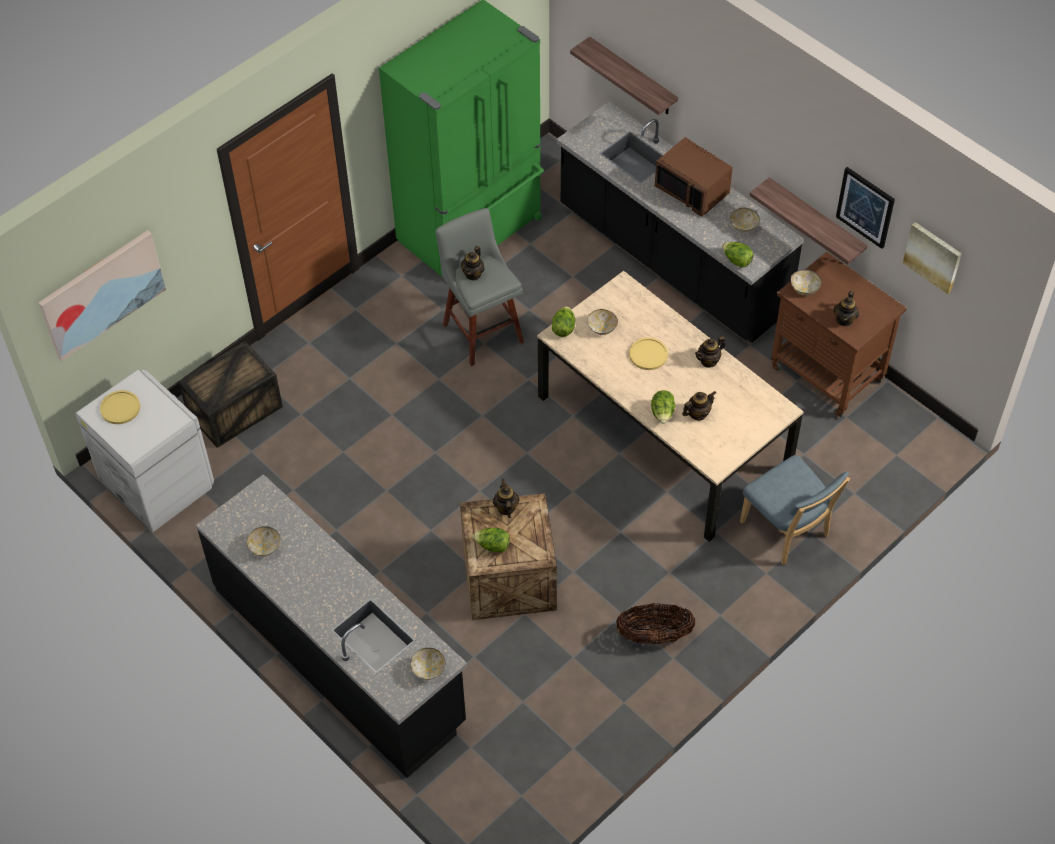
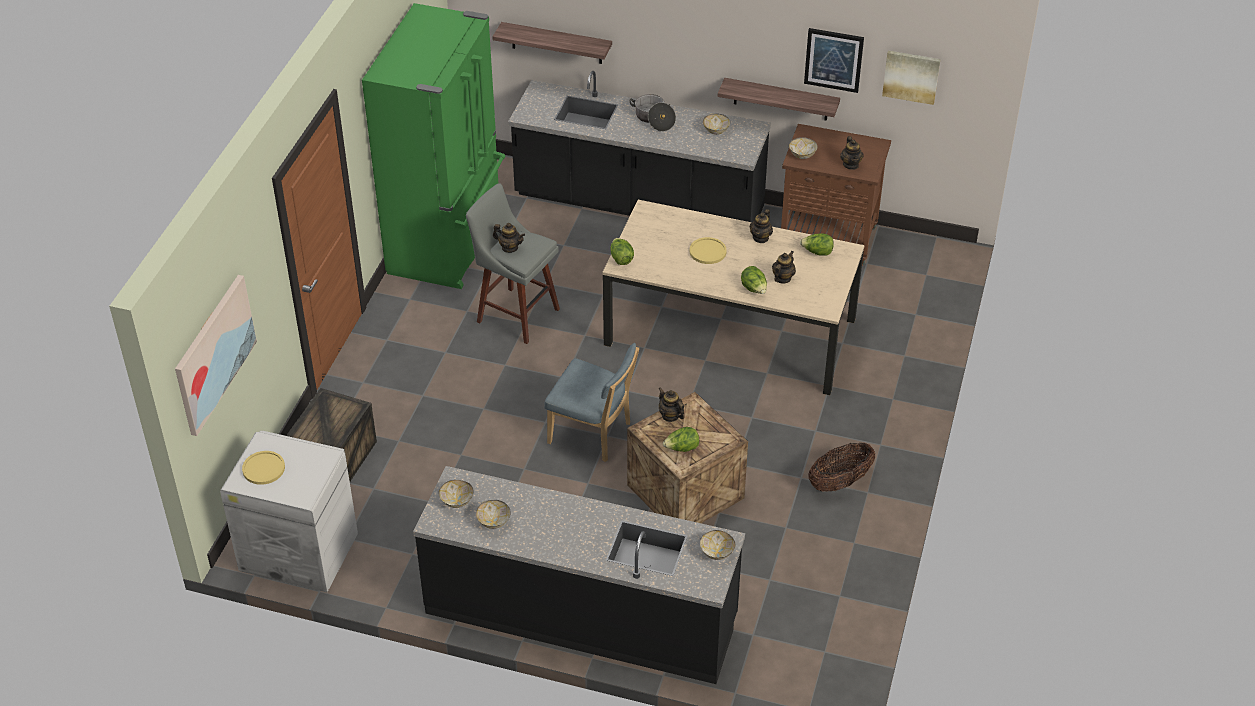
camera: 30 degrees left, 10 degrees down
(473, 274) = (509, 248): teapot -> teapot turned 60 degrees counterclockwise
(602, 329) = (654, 247): bowl -> bowl (457, 501)
(693, 190) = (653, 119): brown microwave -> cooking pot
(736, 260) = (730, 156): lettuce -> lettuce (817, 252)
(787, 531) = (885, 362): blue chair -> blue chair (593, 434)

